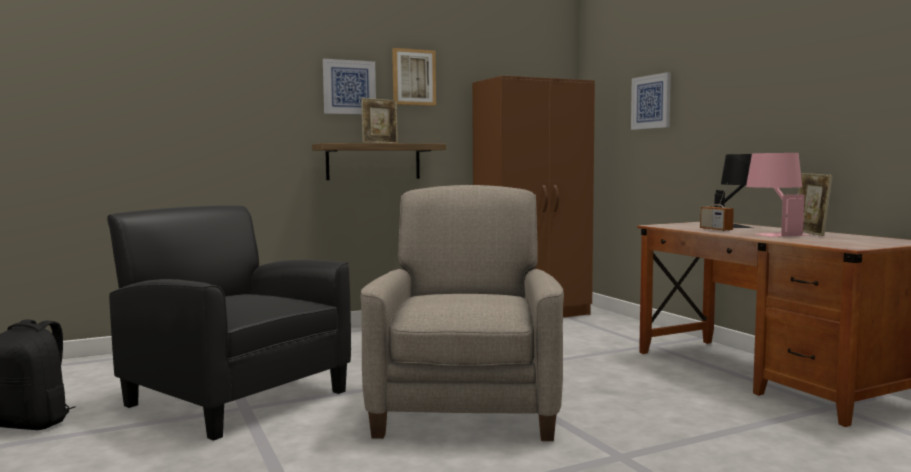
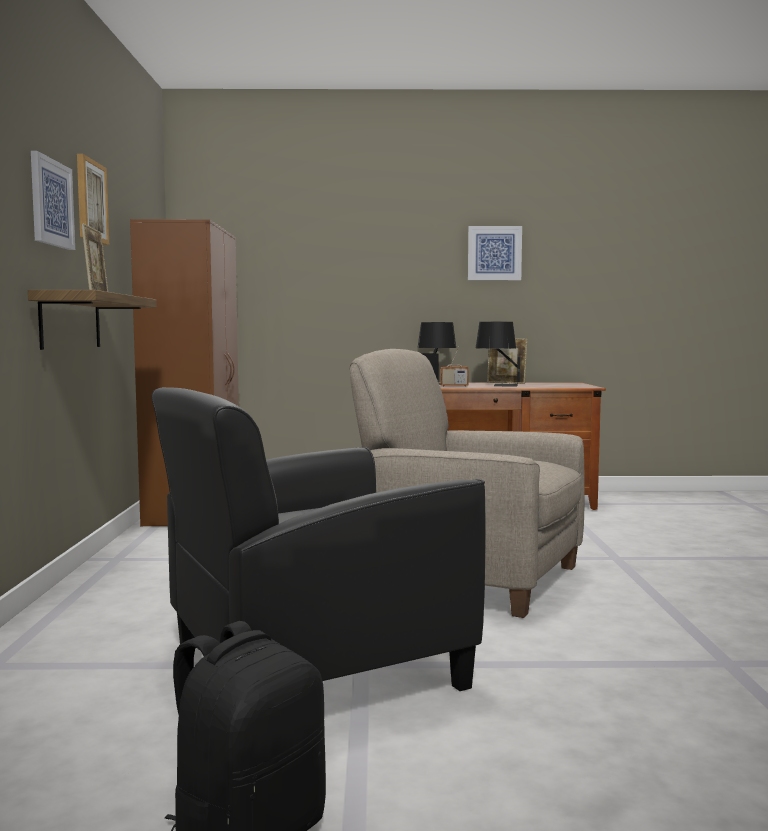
camera: 65 degrees left, 0 degrees up
(651, 102) = (295, 267): picture -> picture (494, 253)
(774, 233) = (497, 385): pink table lamp -> black table lamp

